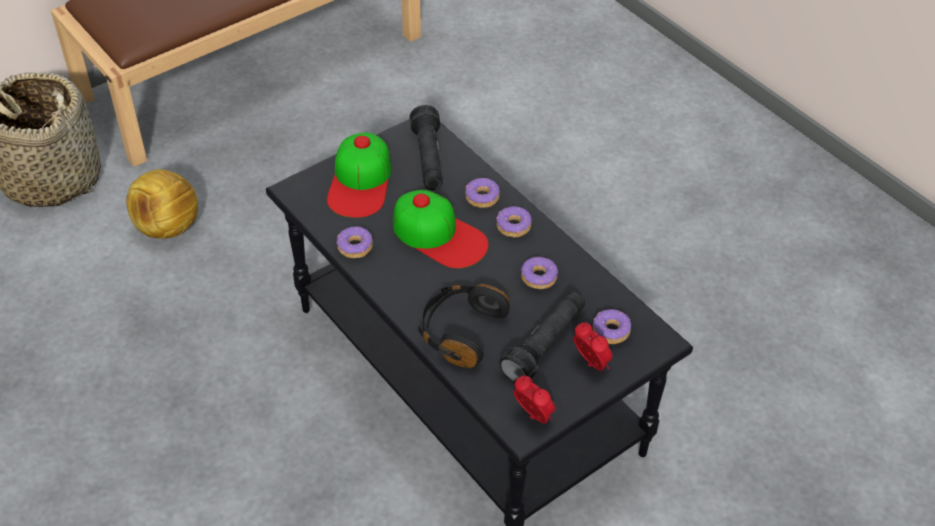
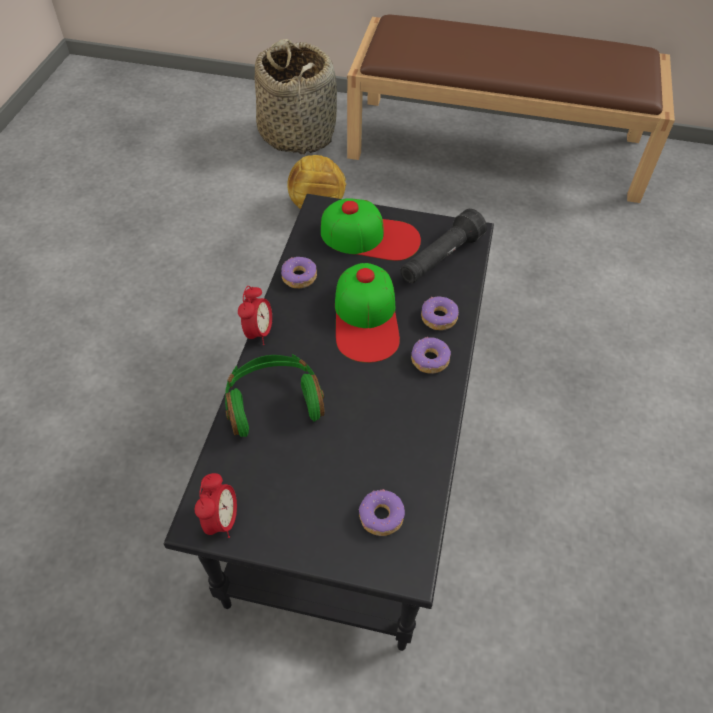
camera: 50 degrees right, 5 degrees up
(360, 182) = (370, 236): cap -> cap turned 135 degrees counterclockwise
(460, 332) = (273, 402): black headphones -> green headphones
(539, 277) = (390, 417): donut -> none
(544, 345) = (314, 473): black flashlight -> none
(590, 364) = (324, 526): alarm clock -> alarm clock (258, 332)

